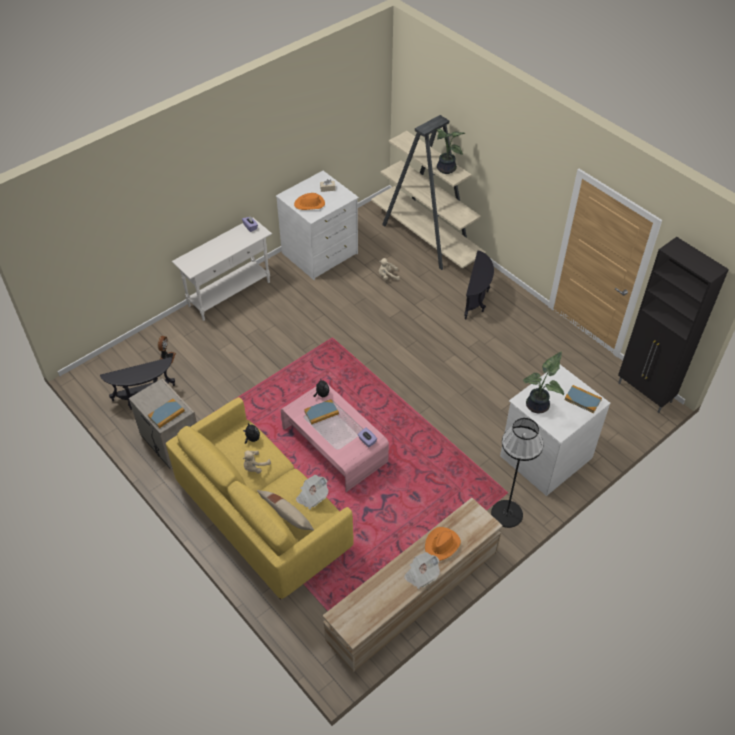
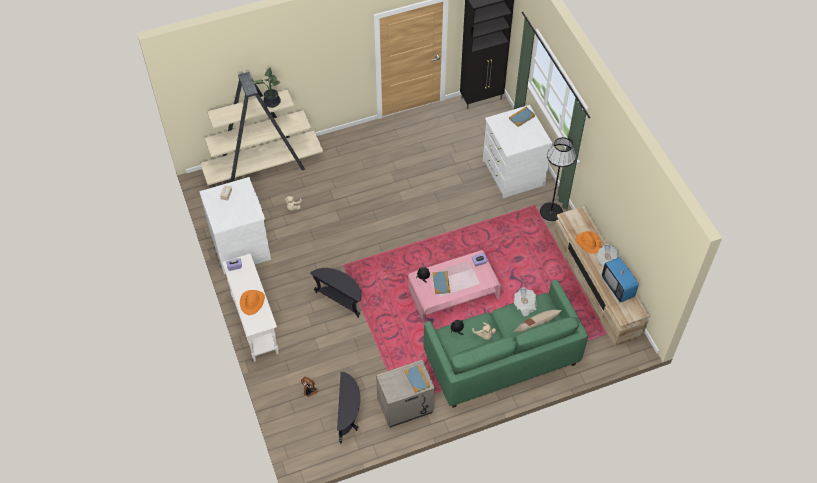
camera: 70 degrees left, 5 degrees up
(262, 516) = (501, 358): yellow sofa -> green sofa
(310, 204) = (239, 212): orange hat -> orange hat (252, 302)
(383, 597) = (617, 287): none -> television
(477, 300) = (349, 158): black side table -> black side table (340, 300)
(539, 405) = (517, 141): potted plant -> none

